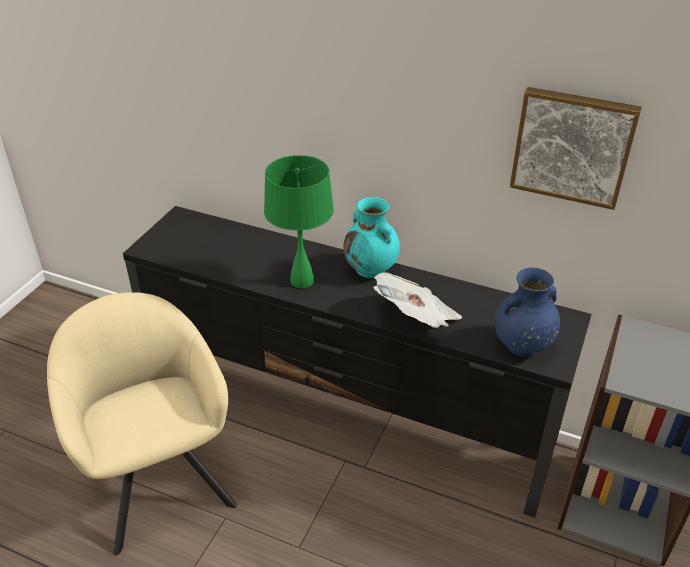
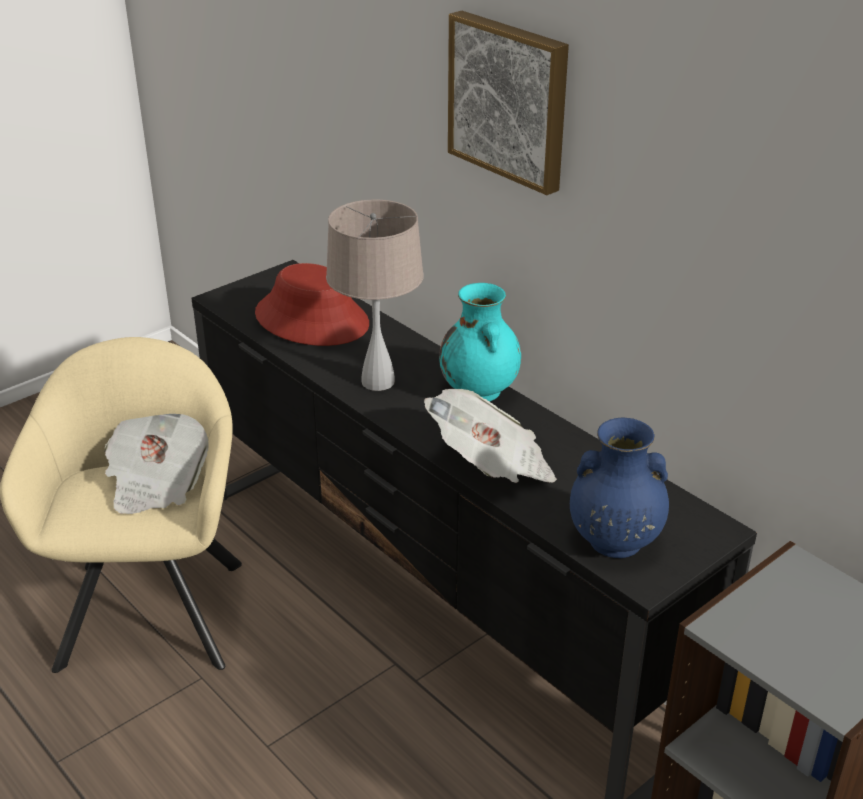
camera: 25 degrees right, 5 degrees down
(158, 394) = (158, 481): none -> newspaper
(223, 247) = (312, 319): none -> red hat
(301, 281) = (377, 382): green table lamp -> beige table lamp
(572, 146) = (736, 250): picture -> picture (510, 100)

